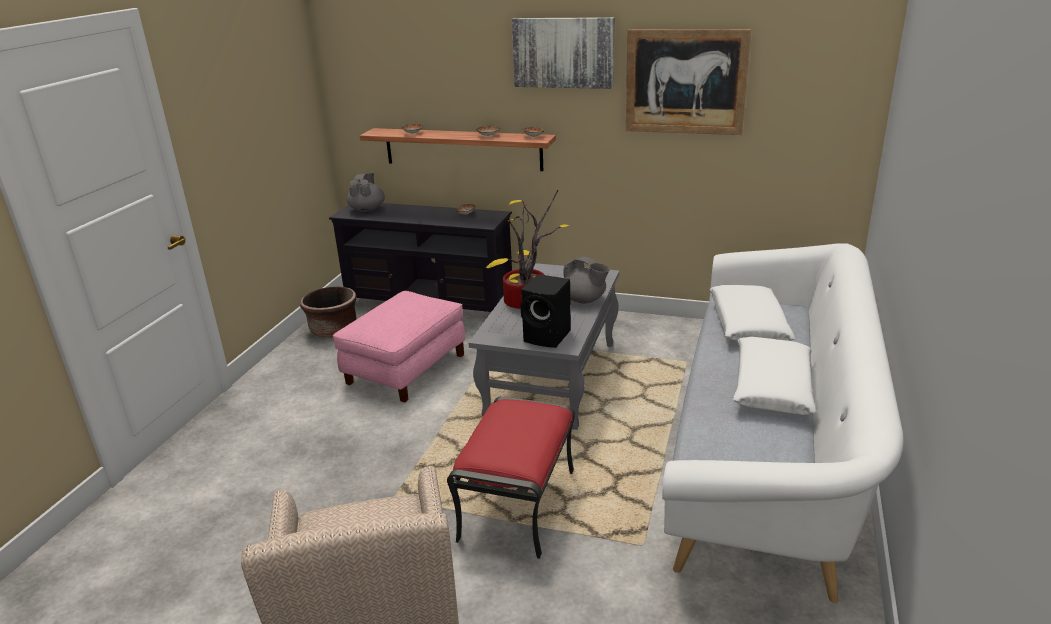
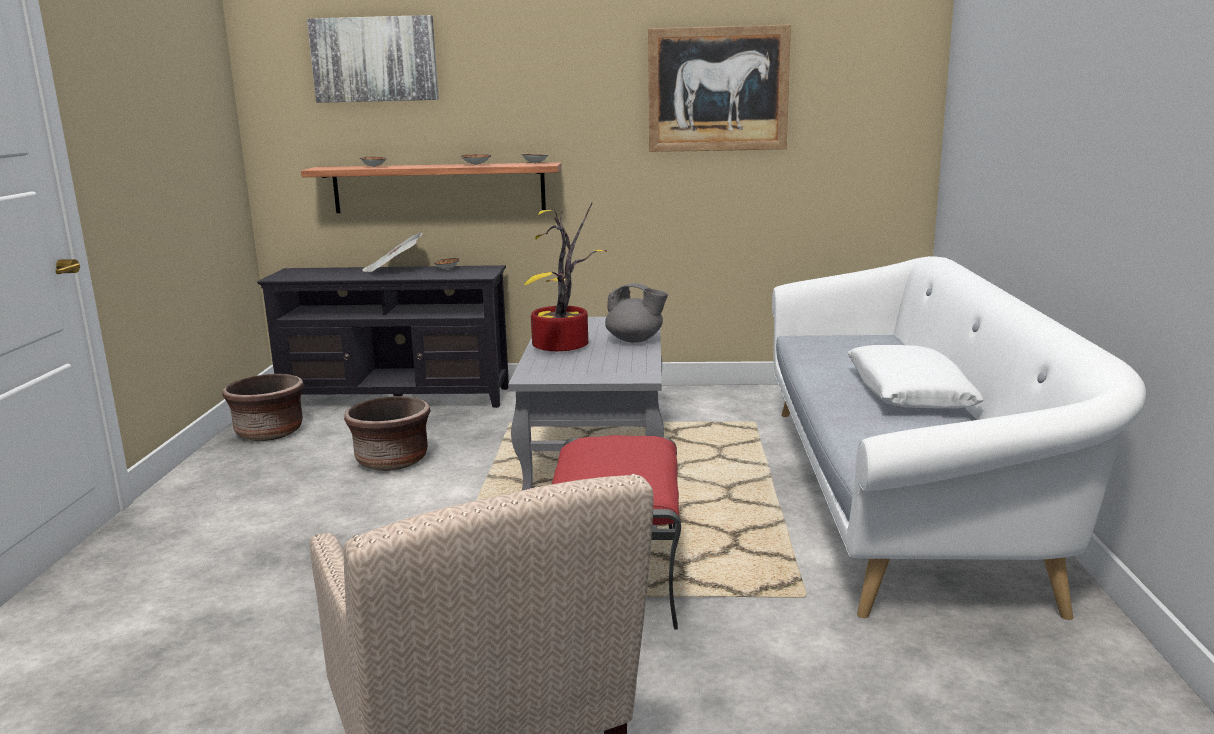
camera: 15 degrees left, 10 degrees down
(367, 209) = (309, 272): grey teapot -> none
(405, 368) = (392, 461): pink ottoman -> brown planter
(427, 211) = (393, 270): none -> newspaper
(548, 337) = (612, 371): black speaker -> none
(563, 52) = (569, 59): picture -> picture (374, 59)
(748, 324) = (840, 350): white pillow -> none

